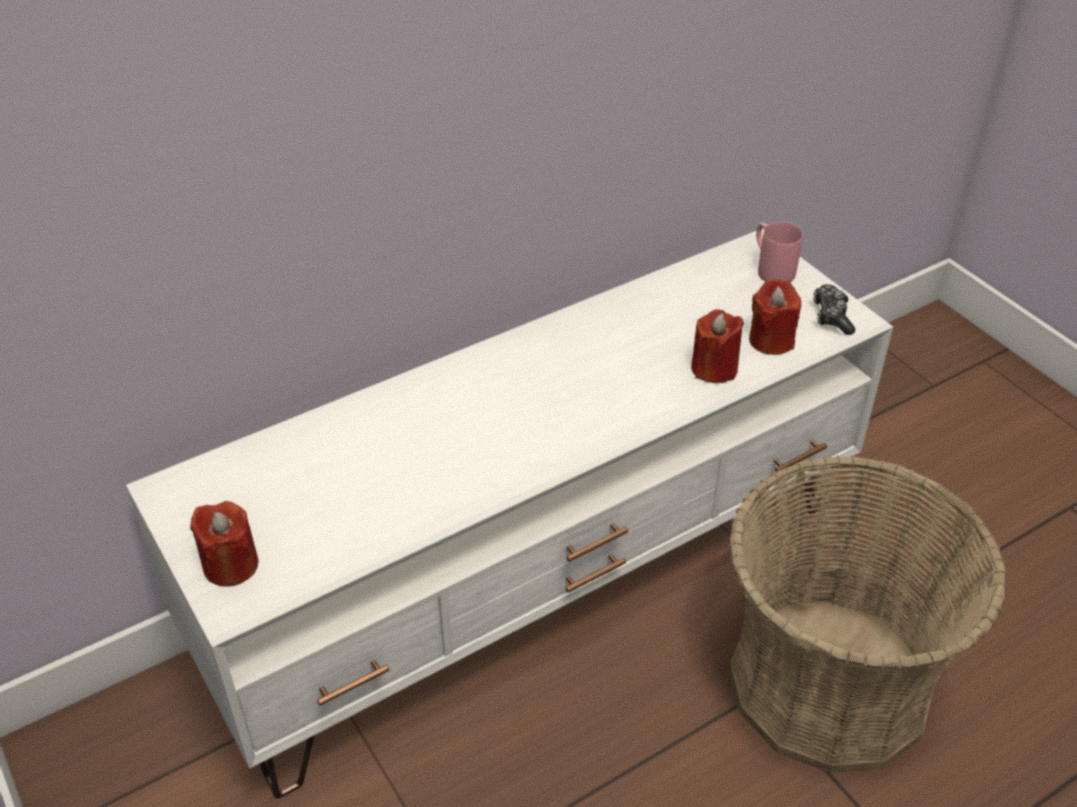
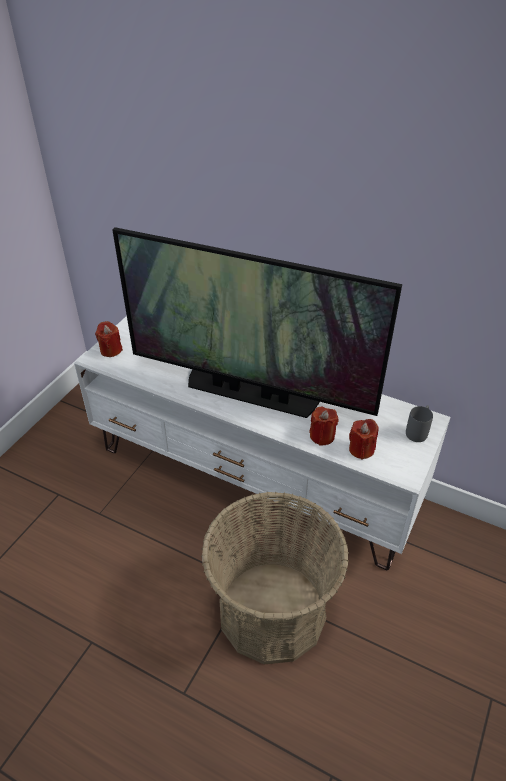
camera: 60 degrees right, 0 degrees up
(545, 408) = (250, 393): none -> television
(770, 269) = (418, 431): pink mug -> grey mug
(832, 316) = (402, 466): game controller -> none

